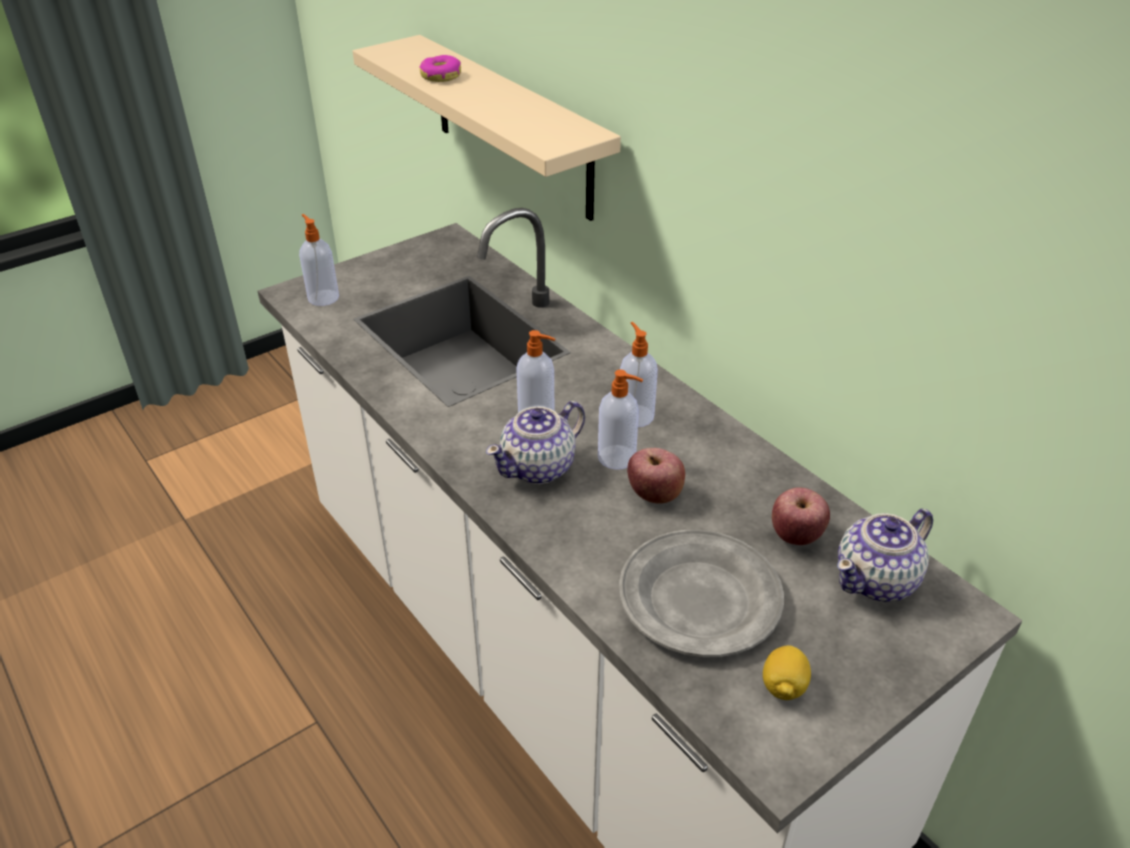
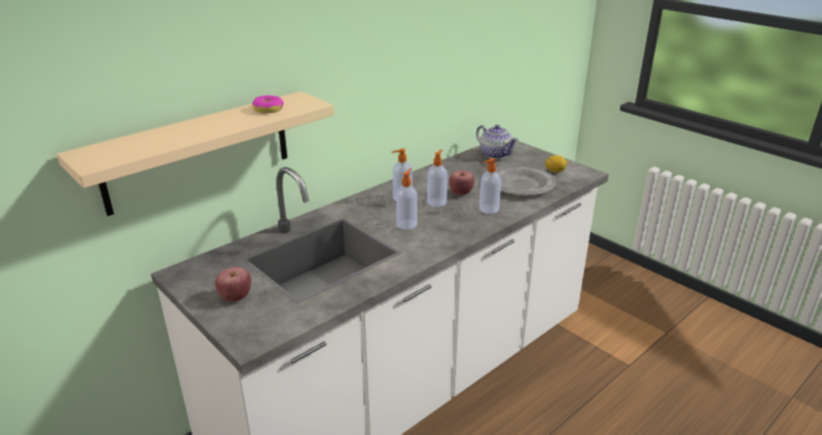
camera: 95 degrees left, 10 degrees down
(323, 297) = (261, 323): soap dispenser -> soap dispenser (488, 209)
(440, 76) = (175, 137): donut -> donut (268, 109)
(539, 467) = (449, 221): teapot -> none
(796, 536) = (477, 166): apple -> apple (235, 297)

